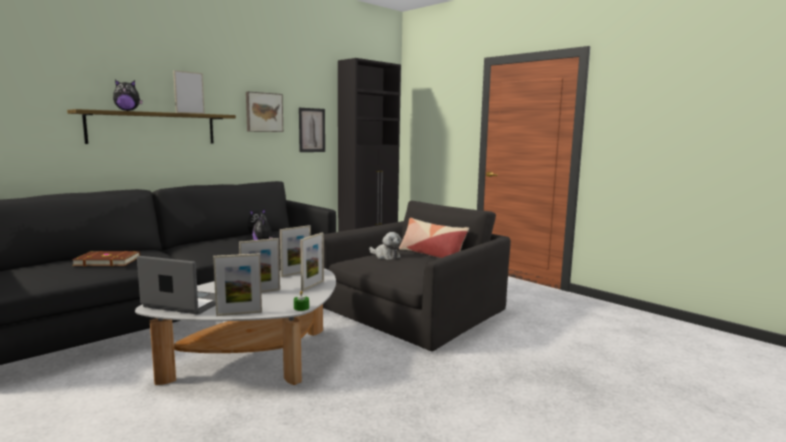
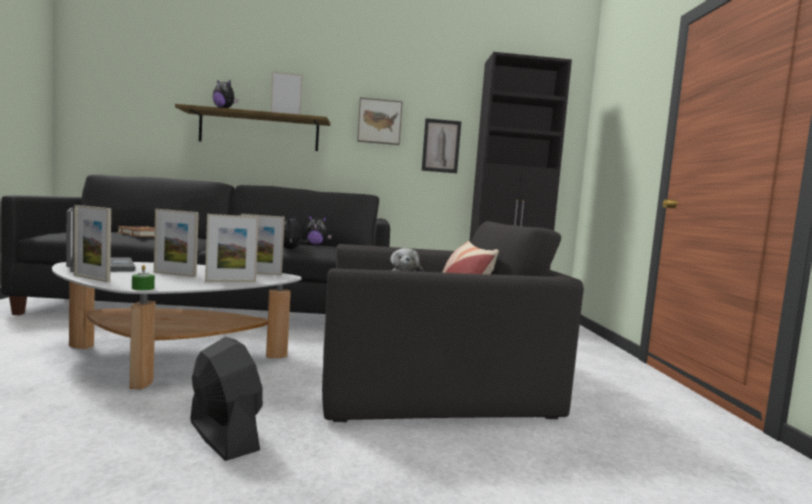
camera: 40 degrees right, 5 degrees down
(405, 379) = (223, 435): none -> black fan

